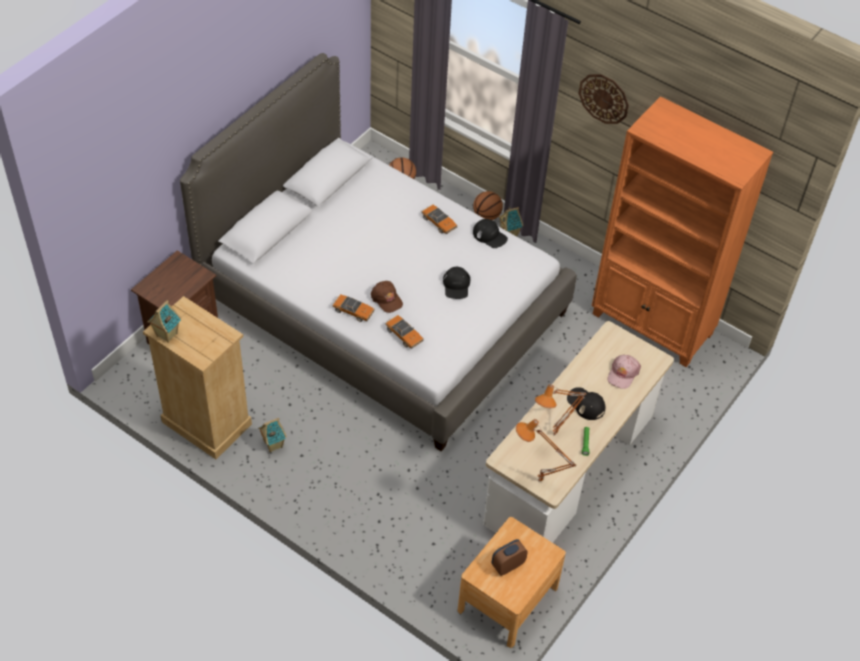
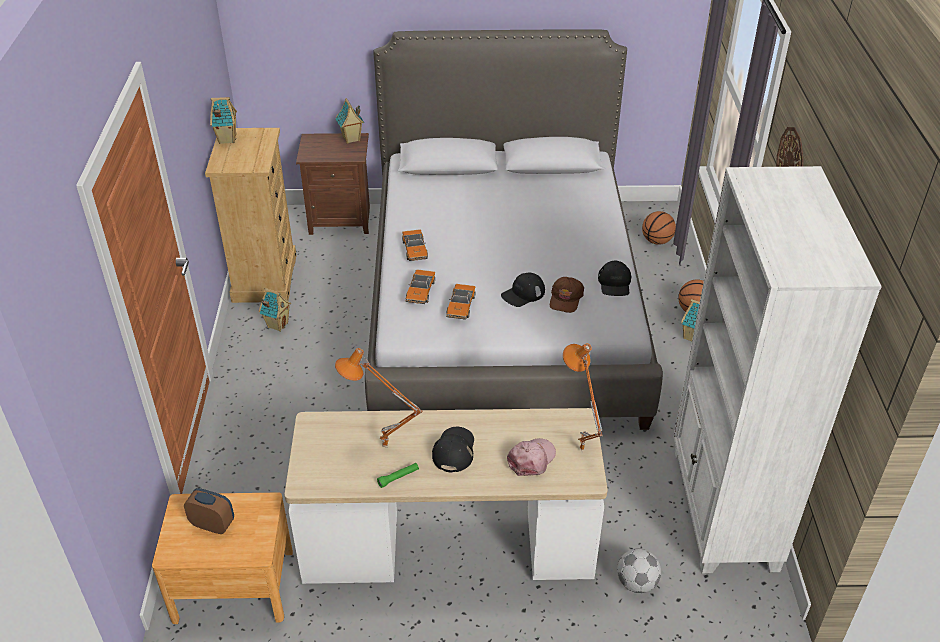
camera: 55 degrees right, 10 degrees down
(175, 265) = (351, 139): none -> toy house
(386, 299) = (451, 260): brown cap -> brown cap (565, 299)
(439, 222) = (586, 245): toy car -> toy car (460, 306)
(539, 483) = (305, 467): orange table lamp -> orange table lamp (579, 450)
(623, 373) = (531, 459): pink cap -> pink cap turned 135 degrees clockwise
(652, 325) = (723, 509): orange bookcase -> white bookcase
(669, 400) = (636, 583): none -> football

